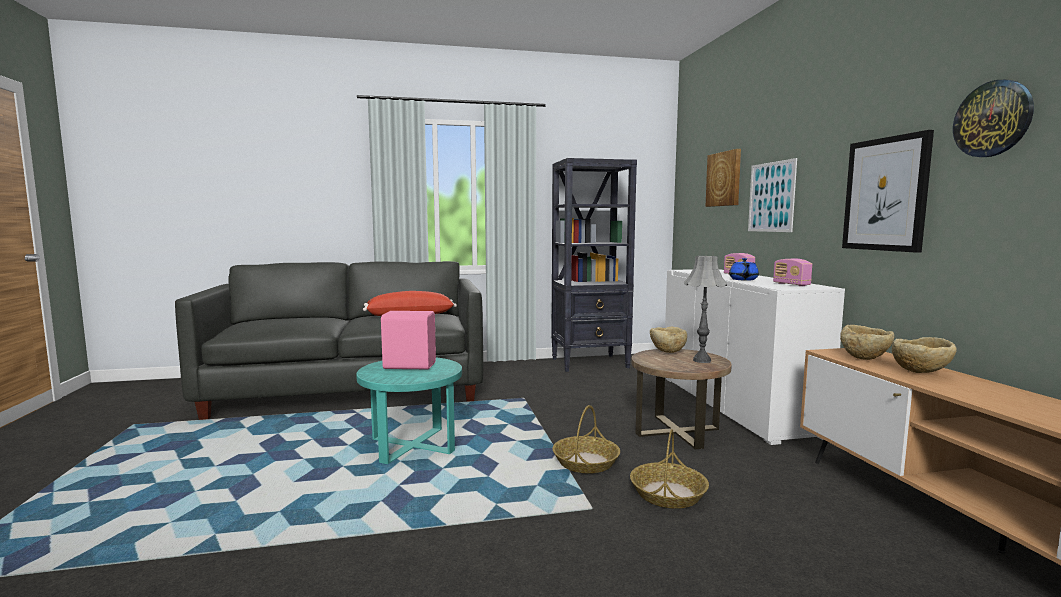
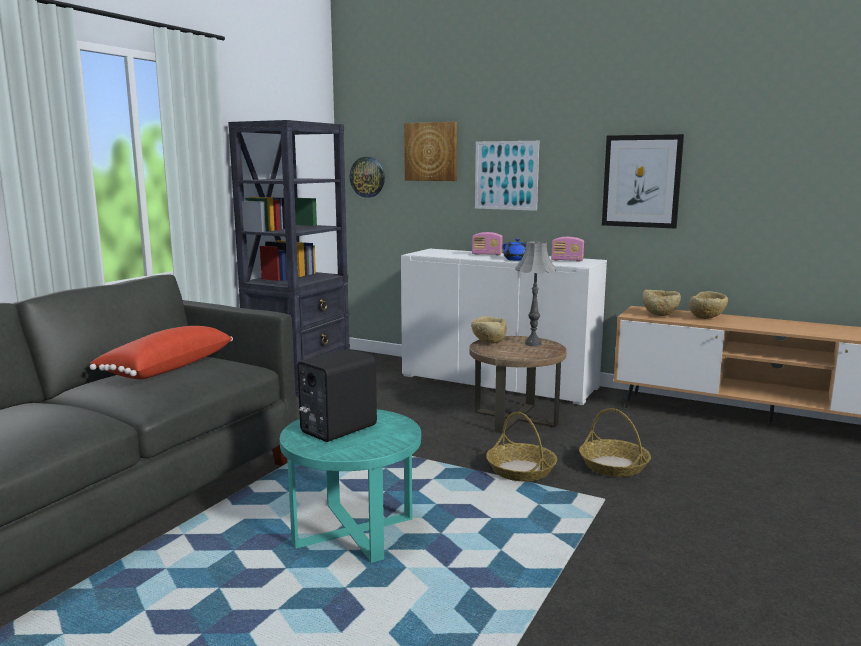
camera: 50 degrees left, 5 degrees up
(409, 365) = (336, 429): pink speaker -> black speaker
(992, 119) = (730, 133): wall clock -> wall clock (367, 177)

